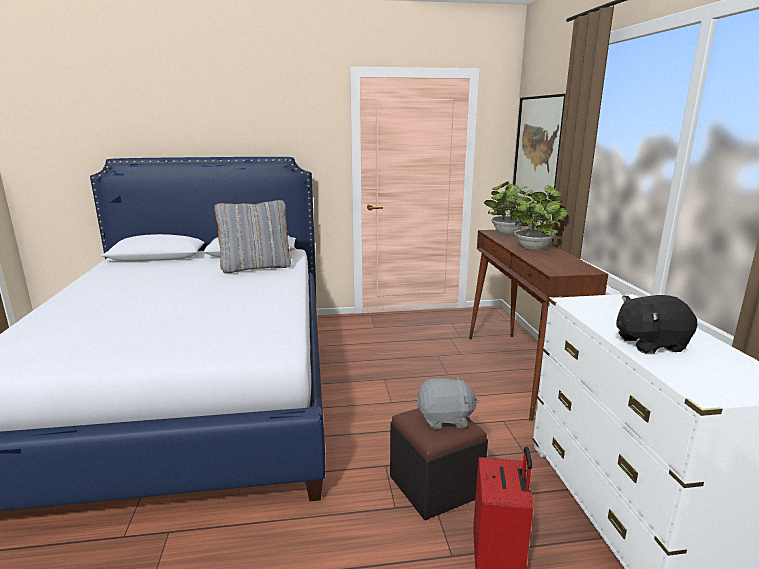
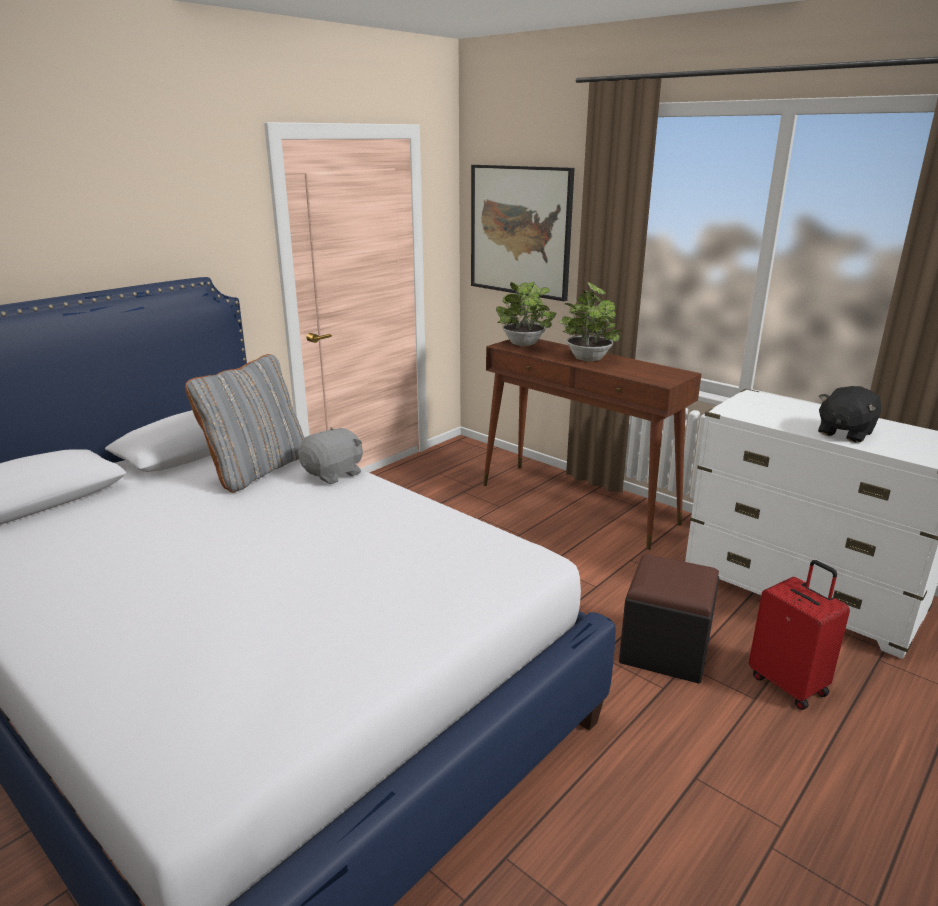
camera: 40 degrees left, 5 degrees up
(445, 419) = (677, 572): grey plush toy -> grey plush toy (334, 474)

